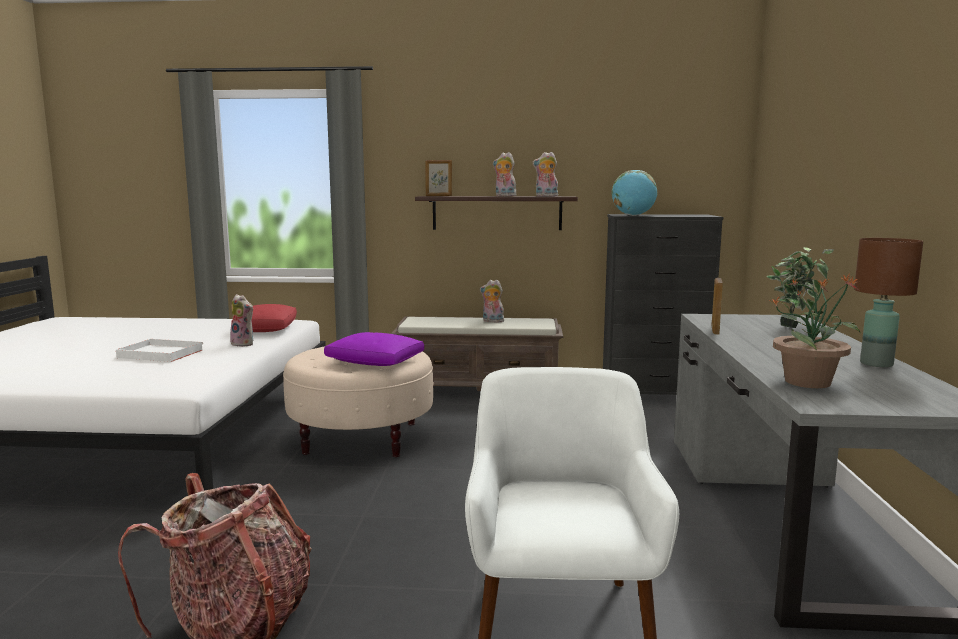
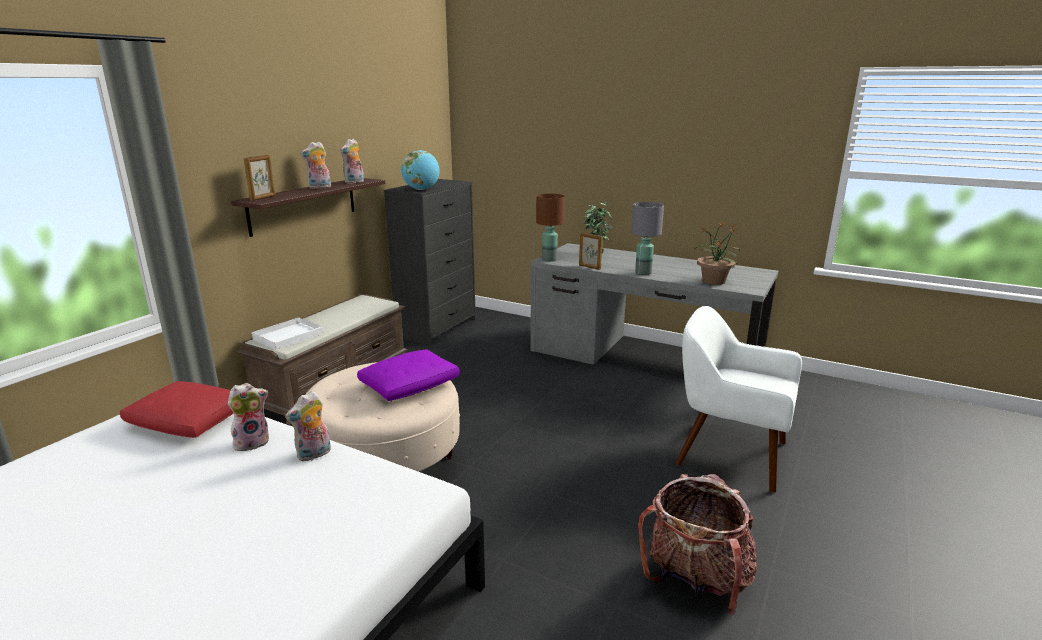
camera: 65 degrees left, 10 degrees up
(159, 354) = (220, 508): white tray -> white tray (287, 336)
(492, 321) = (334, 314): plush toy -> plush toy (314, 455)
(752, 350) = (643, 273): none -> grey table lamp
(877, 364) = (687, 262): brown table lamp -> brown table lamp (549, 259)

